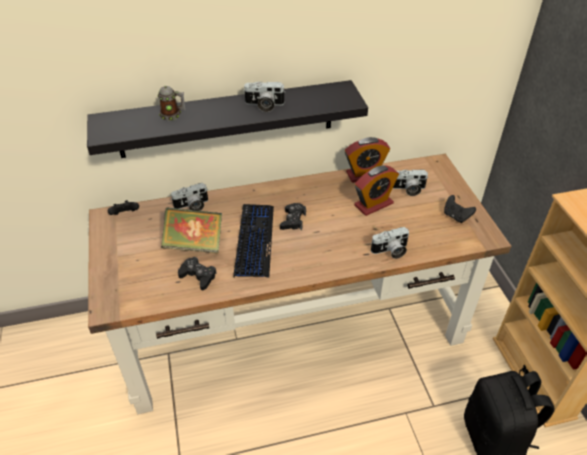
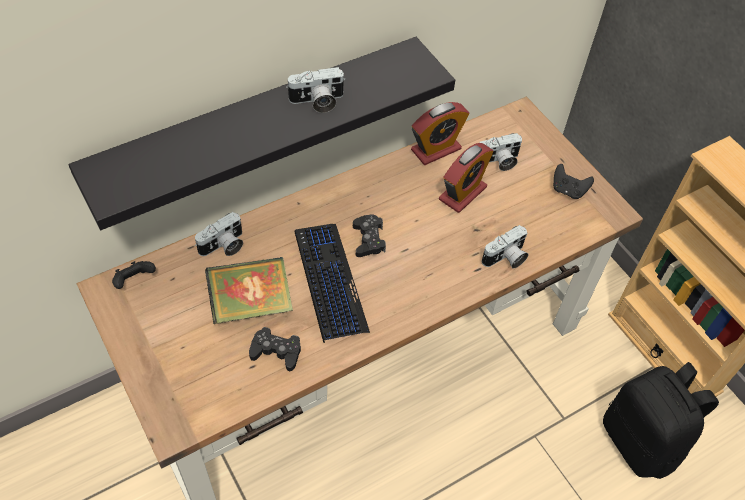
camera: 20 degrees left, 10 degrees up
(173, 115) = (197, 142): mug -> none

